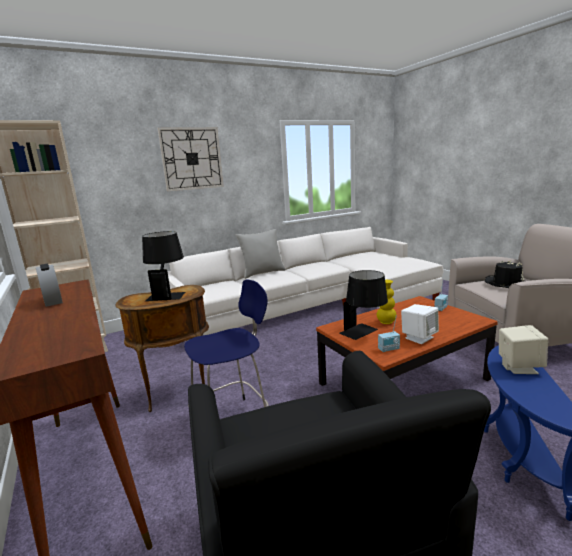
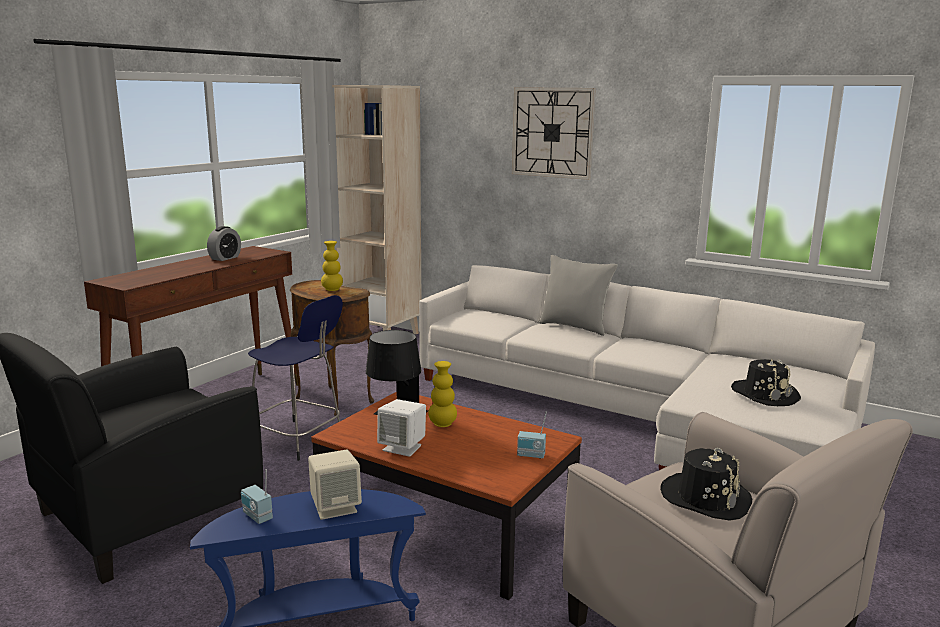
camera: 60 degrees right, 0 degrees up
(168, 294) = (332, 289): black table lamp -> yellow vase
(389, 349) = (356, 434): radio -> radio (256, 517)
(391, 260) = (764, 394): none -> black hat

